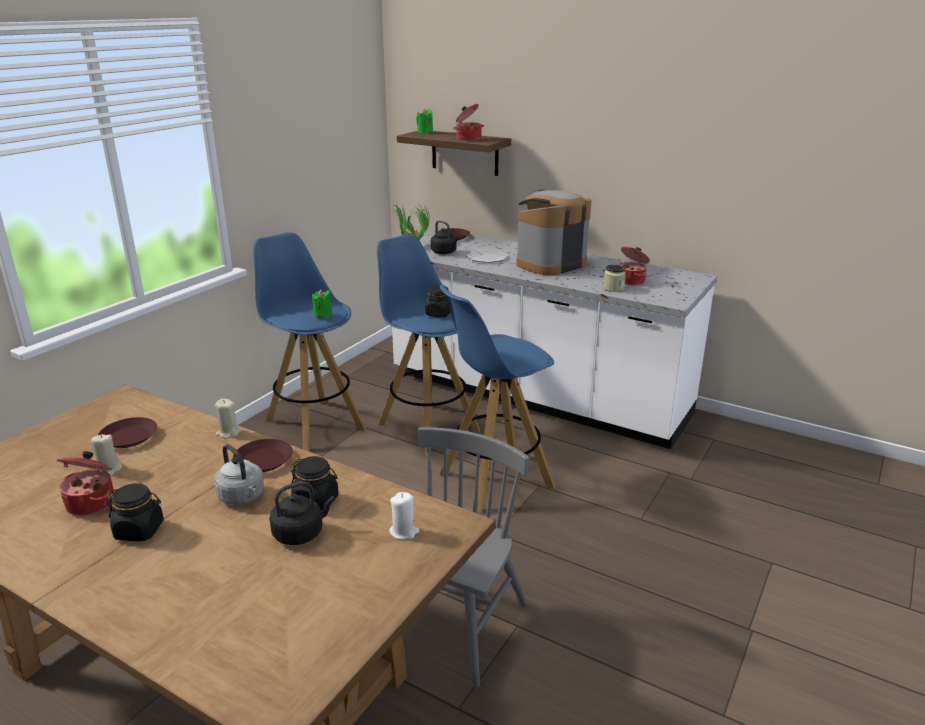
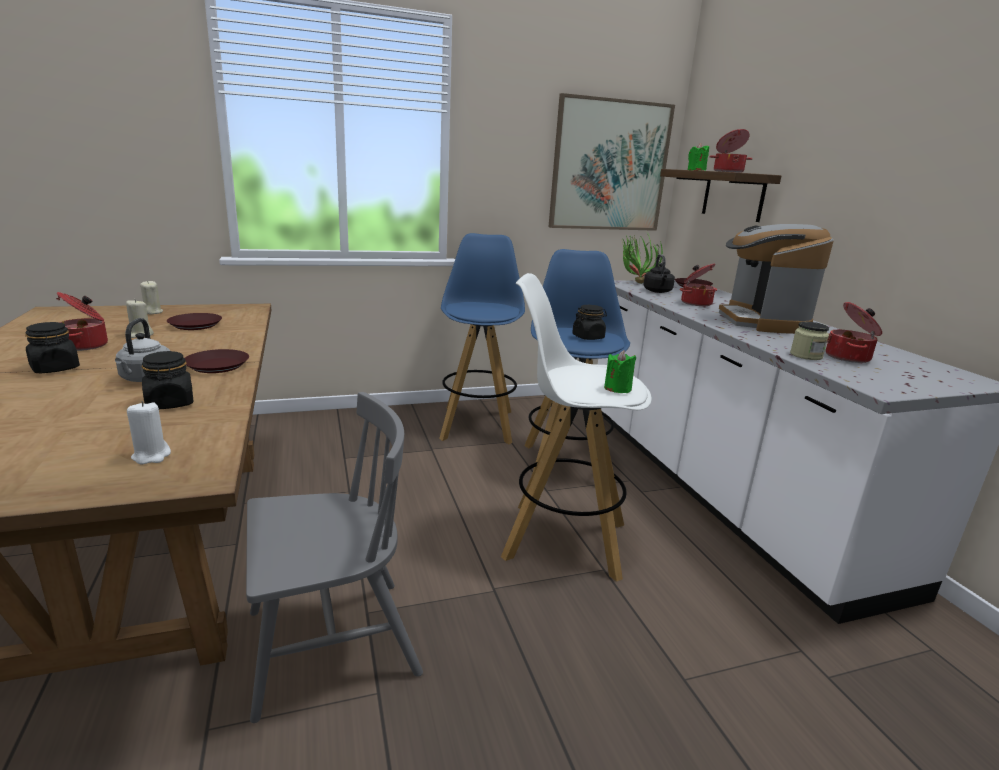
camera: 40 degrees right, 5 degrees down
(228, 433) = (245, 344): beige candle -> beige candle (152, 312)
(301, 533) = (103, 416): black kettle -> none
(323, 315) = (488, 311): green candle -> green candle (617, 389)
(342, 136) = (609, 166): none -> picture
(487, 257) = (695, 303): plate -> cooking pot
(494, 480) = (563, 540): blue stool -> white stool
(550, 264) = (761, 321): coffee machine -> coffee machine turned 90 degrees counterclockwise

